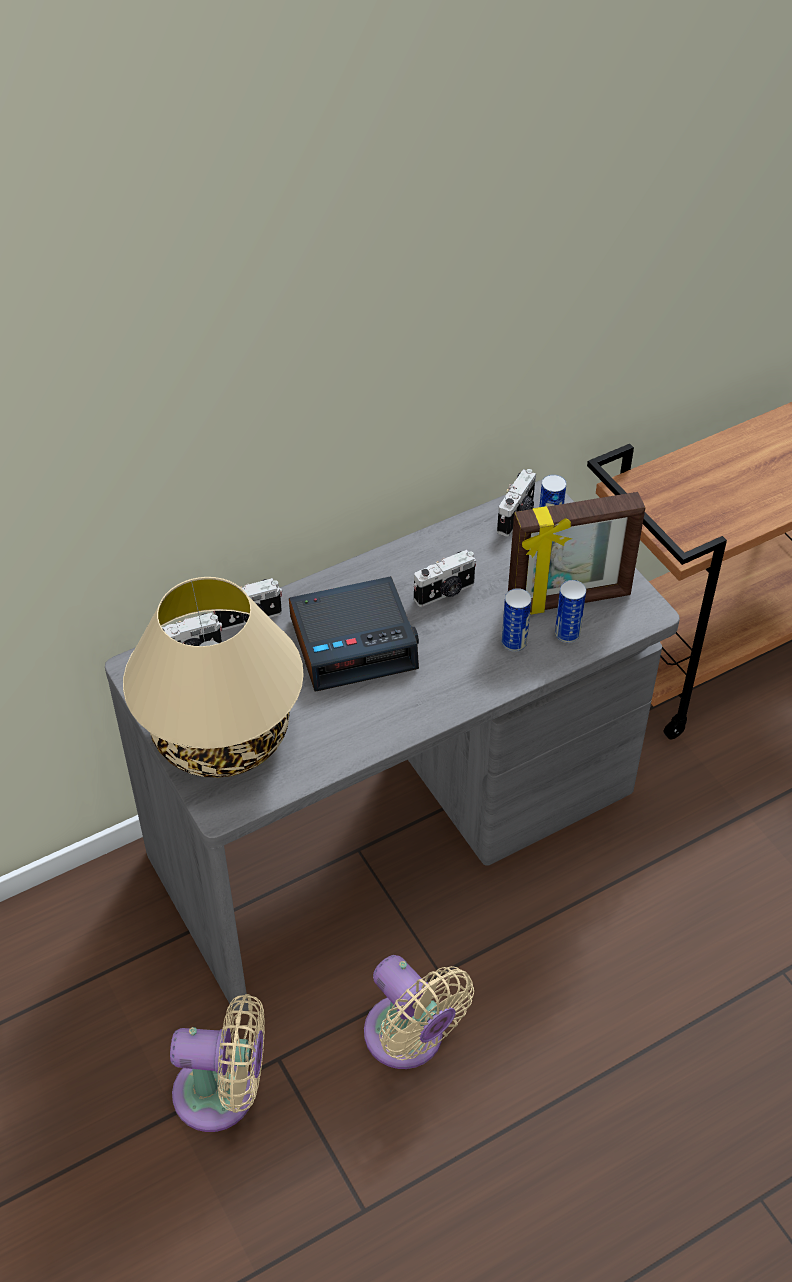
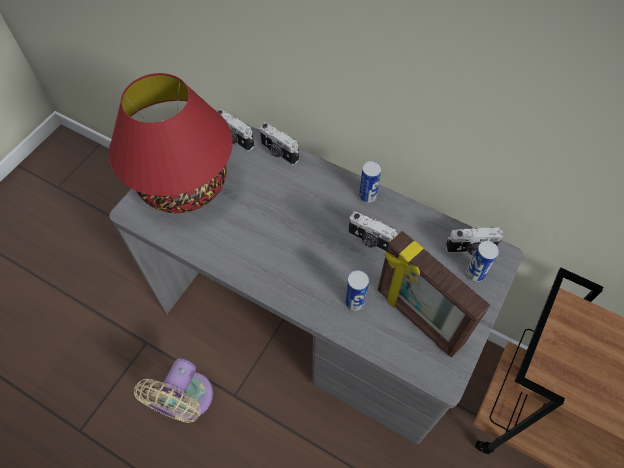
camera: 60 degrees right, 10 degrees up
(222, 735) = (184, 184): beige table lamp -> red table lamp
(223, 1094) = (116, 328): beige fan -> none
(354, 642) = (295, 212): alarm clock -> none
(567, 634) = (385, 332): can -> can (367, 196)

